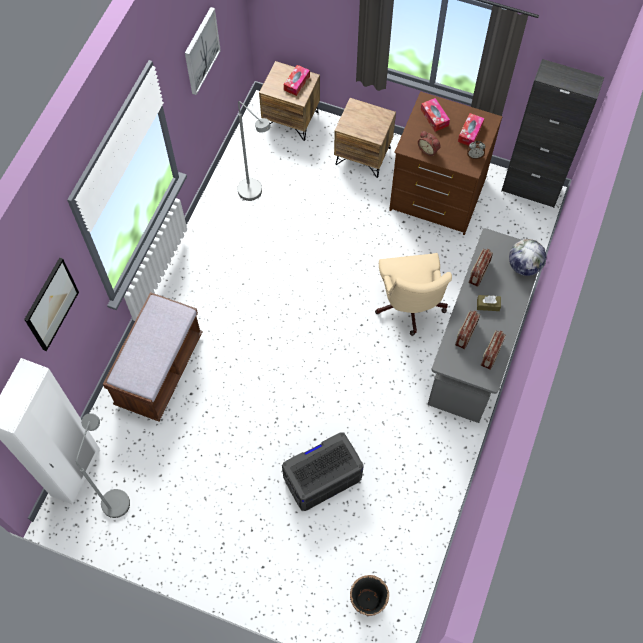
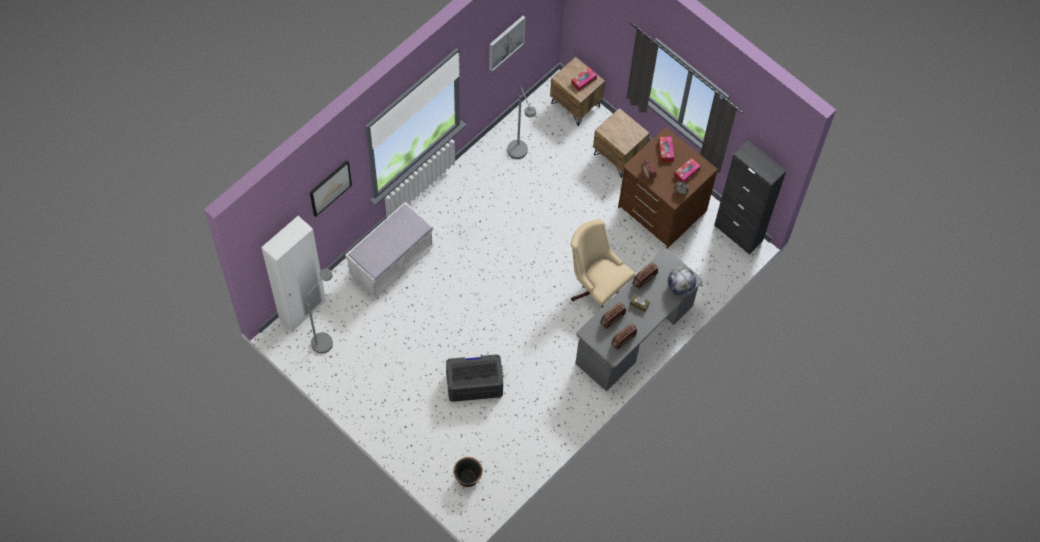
camera: 20 degrees right, 0 degrees up
(159, 370) = (391, 261): brown bench -> white bench
(409, 307) = (597, 287): beige office chair -> beige office chair turned 120 degrees clockwise

